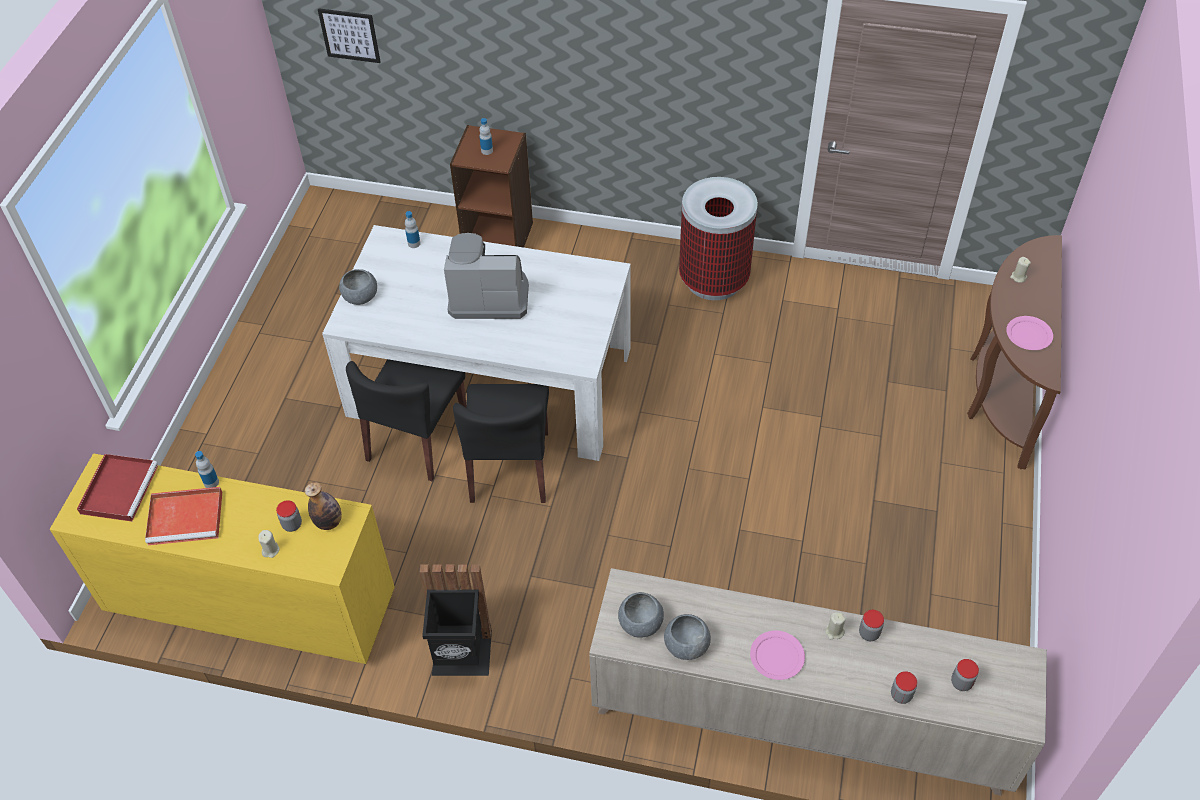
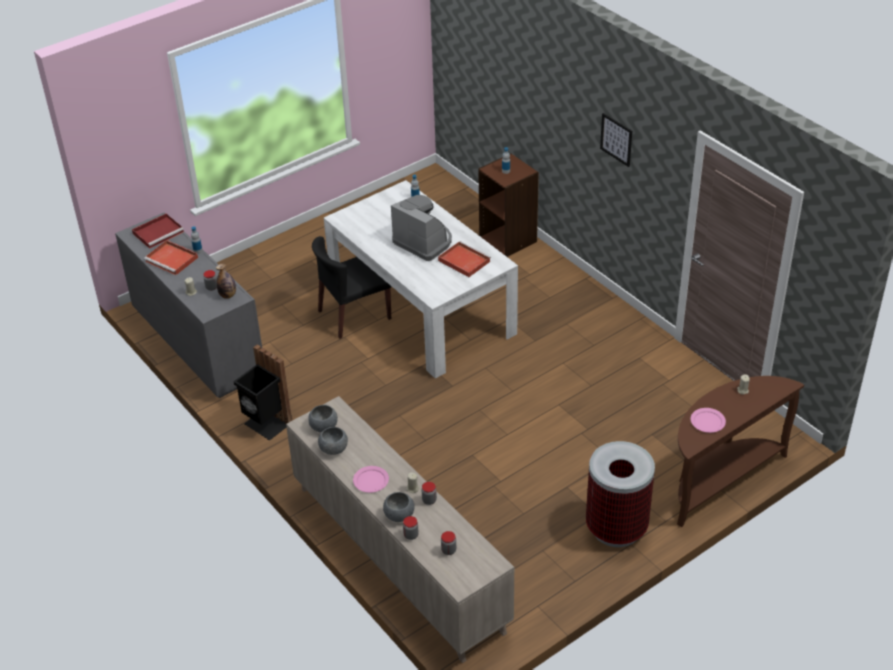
camera: 40 degrees right, 10 degrees down
(250, 603) = (198, 343): yellow dresser -> grey dresser
(349, 35) = (466, 68): picture -> picture (616, 139)
(360, 297) = (360, 210): grey bowl -> grey bowl (399, 515)
(510, 467) = (385, 355): black chair -> none
(562, 293) = (463, 261): none -> red tray
(714, 279) = (609, 325): trash can -> trash can (616, 528)

